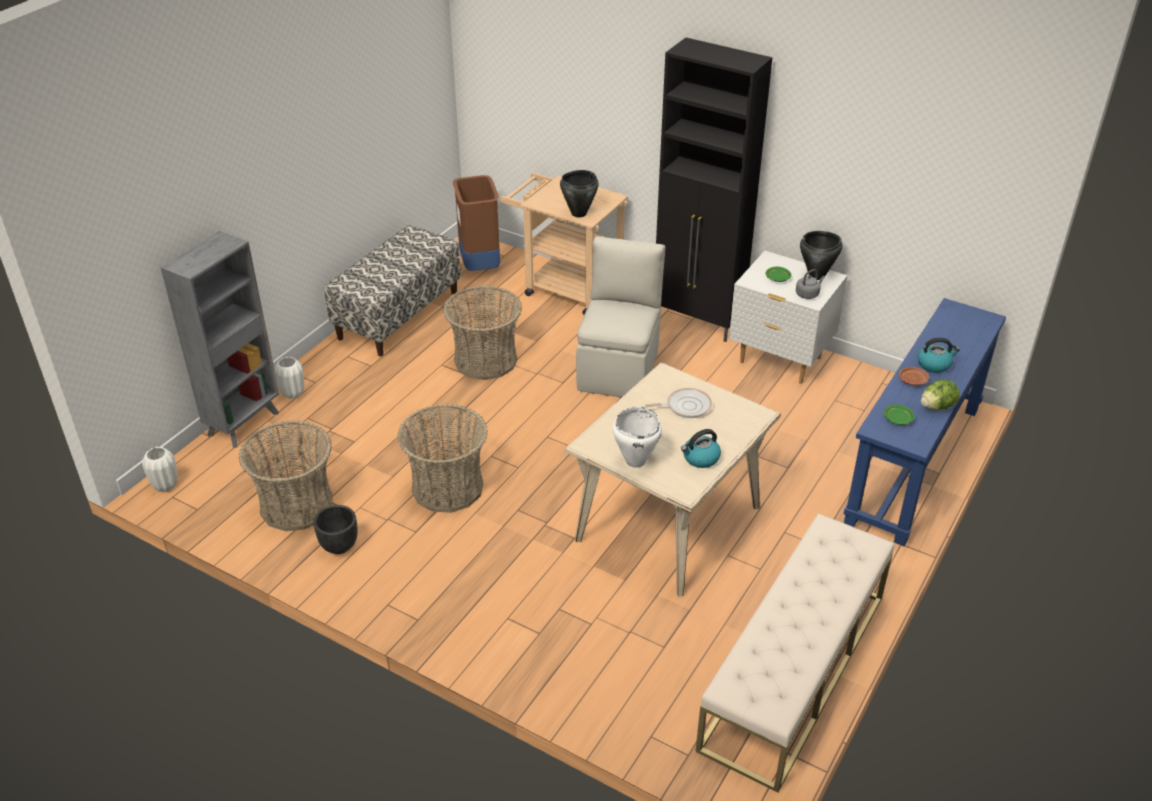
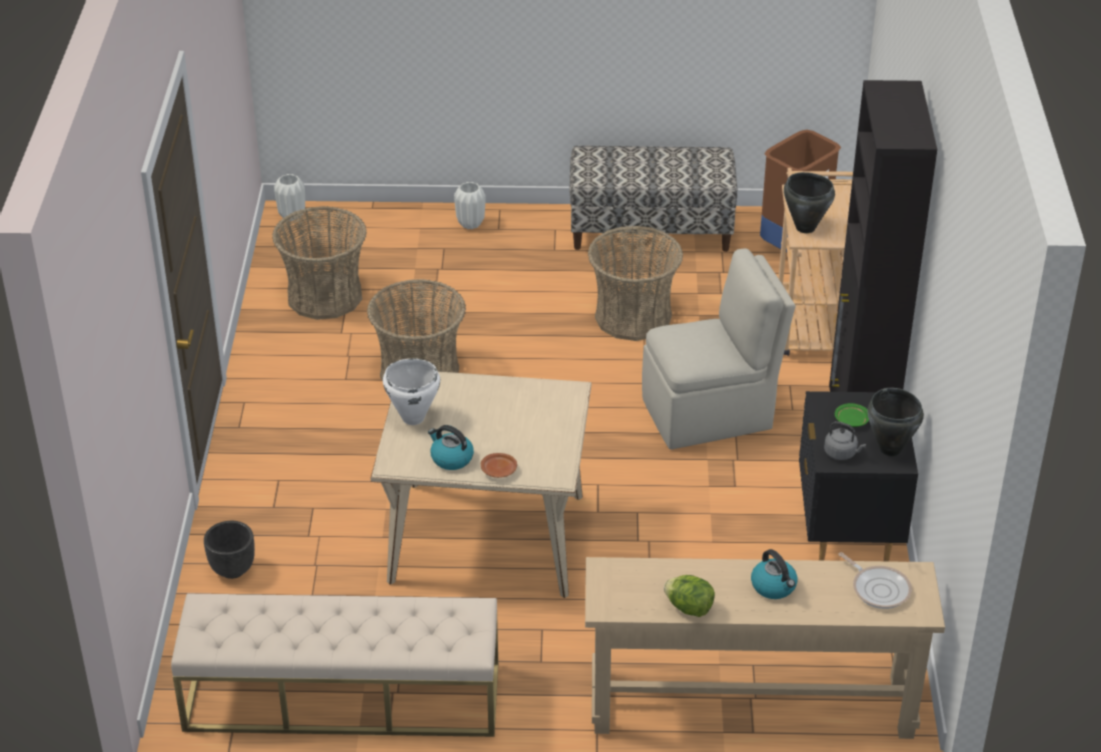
camera: 60 degrees right, 0 degrees up
(245, 423) = (406, 217): grey bookcase -> none
(339, 546) = (293, 343): black planter -> black planter (233, 569)
(685, 406) = (528, 422): frying pan -> frying pan (878, 588)
(780, 361) = (847, 533): white nightstand -> black nightstand
(898, 419) = (637, 582): green plate -> none
(913, 380) = (725, 576): brown plate -> brown plate (499, 470)
(913, 463) = (751, 704): blue console table -> beige console table

